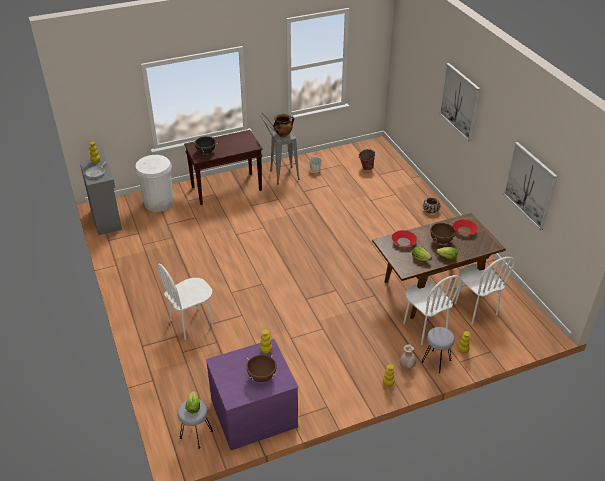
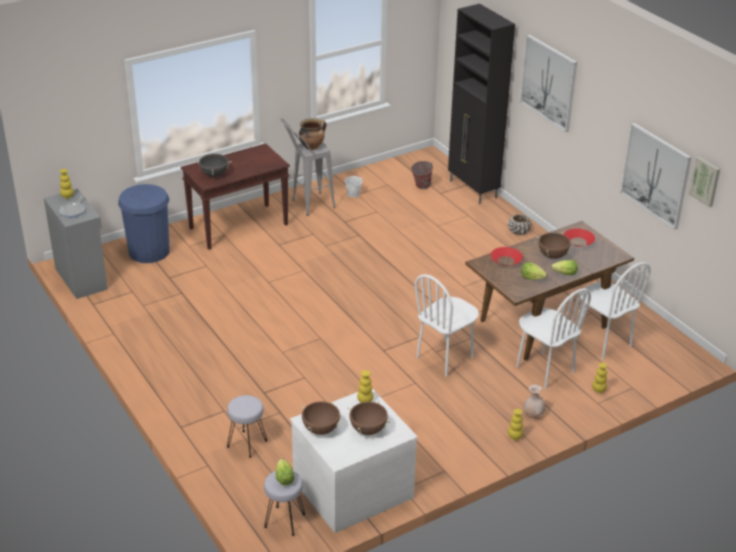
camera: 10 degrees left, 5 degrees down
(158, 202) = (149, 251): white trash can -> blue trash can
(191, 323) = (239, 393): white chair -> white chair (445, 357)
(226, 372) = (321, 429): none -> brown cooking pot
(253, 412) = (352, 487): purple dresser -> white dresser
(404, 174) = (473, 190): none -> black cabinet
(436, 361) = (569, 406): grey stool -> grey stool (247, 444)
(566, 197) = (705, 181): none -> picture

